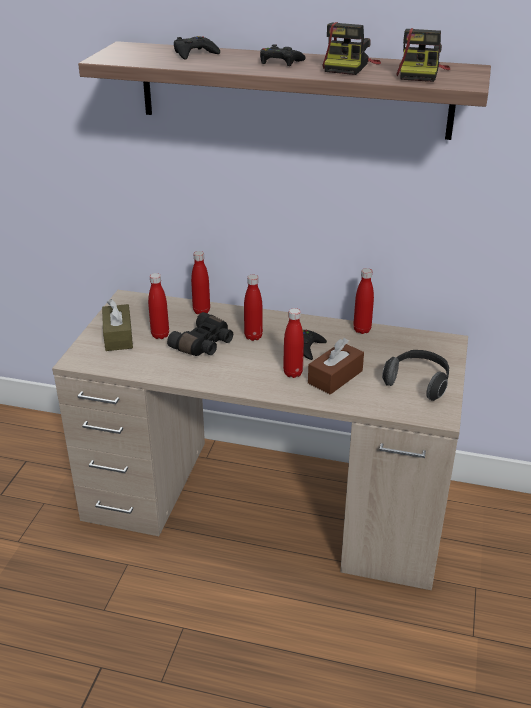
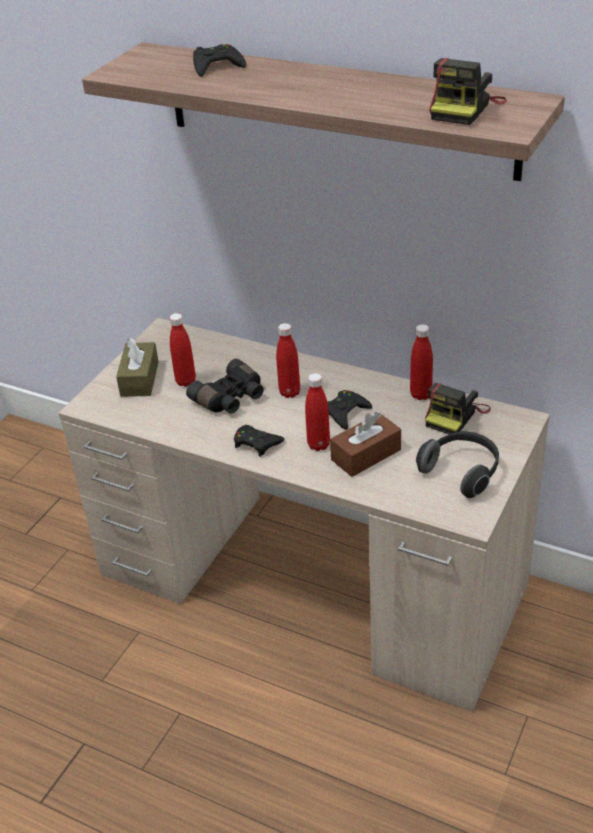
camera: 15 degrees right, 5 degrees up
(201, 311) = (242, 354): red bottle -> none
(280, 62) = (307, 84): black game controller -> black game controller (256, 443)
(349, 67) = (385, 94): camera -> camera (455, 415)

